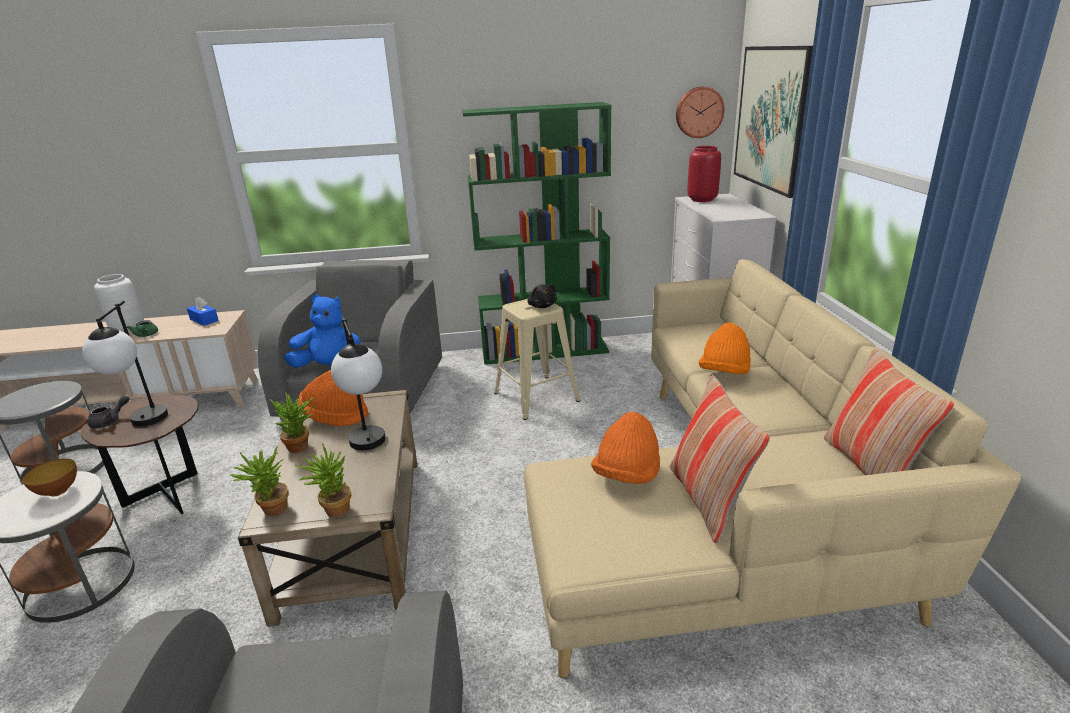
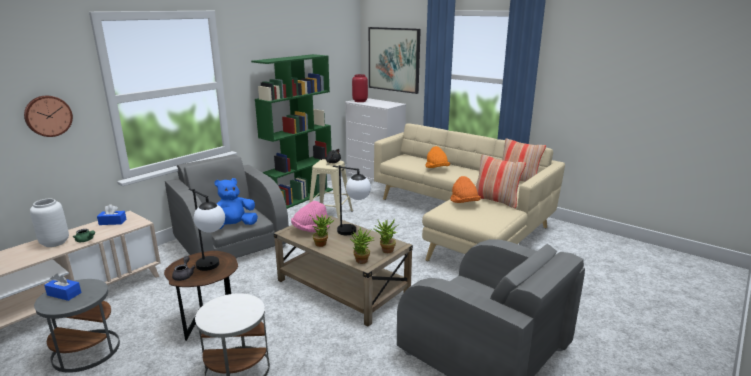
camera: 45 degrees left, 5 degrees down
(33, 394) = (64, 294): none -> blue tissue box
(58, 491) = (231, 305): bowl -> none
(335, 416) = (310, 230): orange hat -> pink hat
(699, 112) = (348, 58): wall clock -> wall clock (48, 116)

